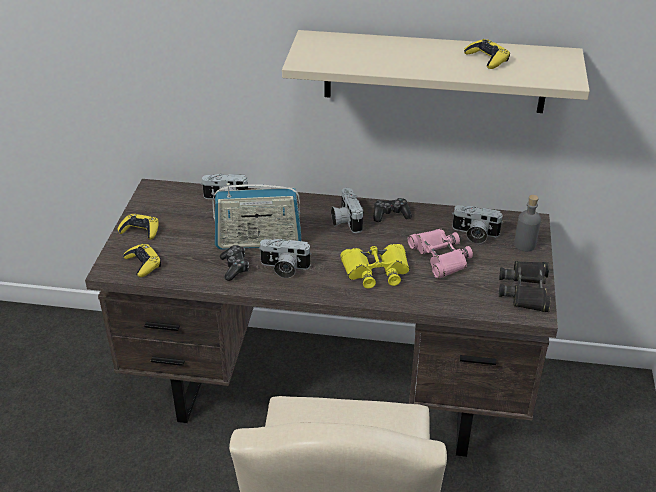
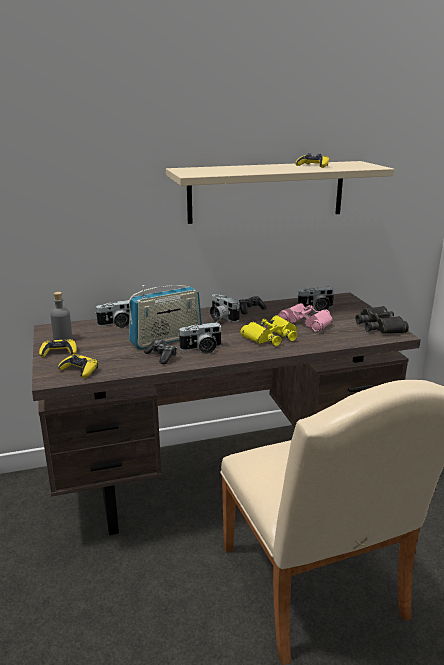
camera: 25 degrees left, 15 degrees down
(525, 244) = (353, 307): grey bottle -> grey bottle (63, 339)

